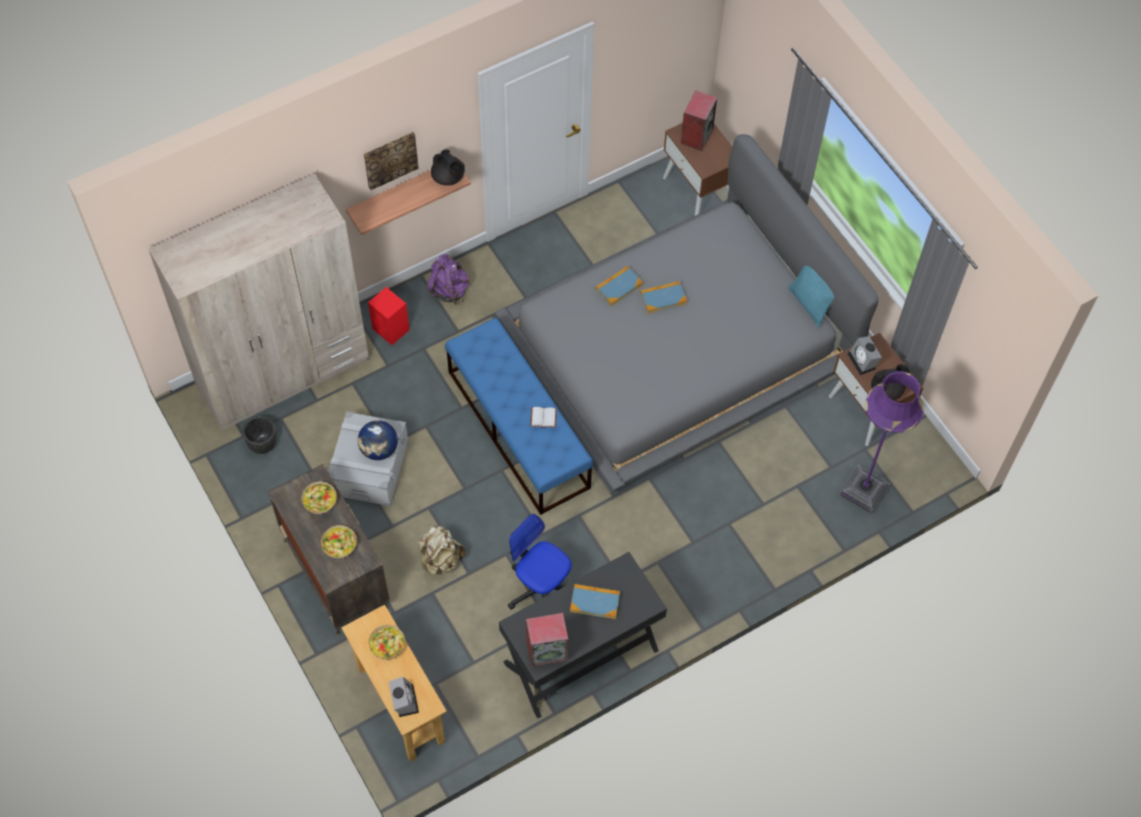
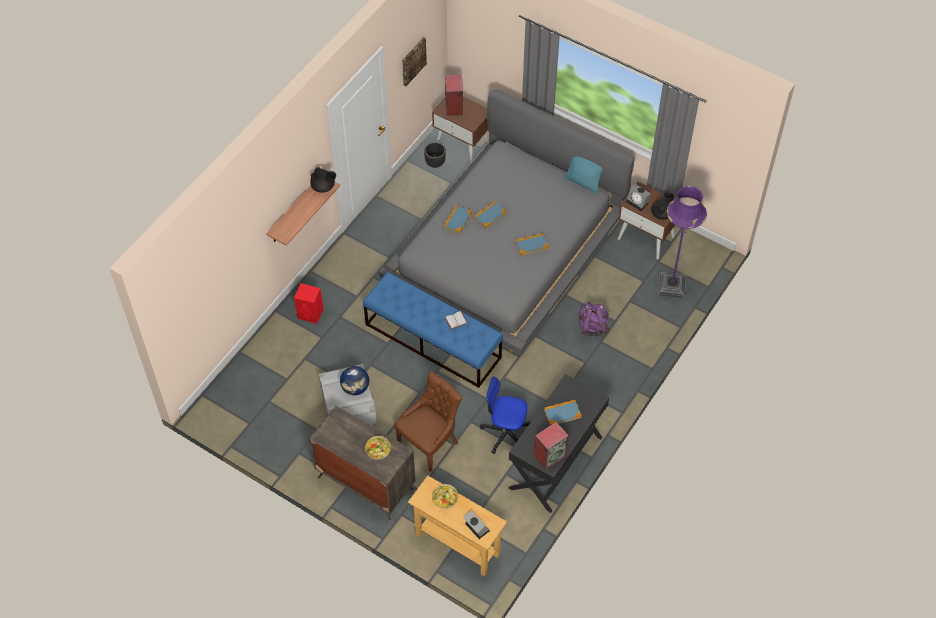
camera: 25 degrees left, 5 degrees down
(263, 445) = (267, 423): black planter -> black planter (435, 163)
(283, 373) = (253, 371): beige wardrobe -> none
(320, 501) = (348, 429): bowl -> none
(390, 159) = (286, 186): picture -> picture (413, 61)
(440, 559) = (430, 443): beige backpack -> brown chair
(449, 289) = (335, 272): purple backpack -> purple backpack (592, 327)
(694, 360) = (531, 245): none -> book

